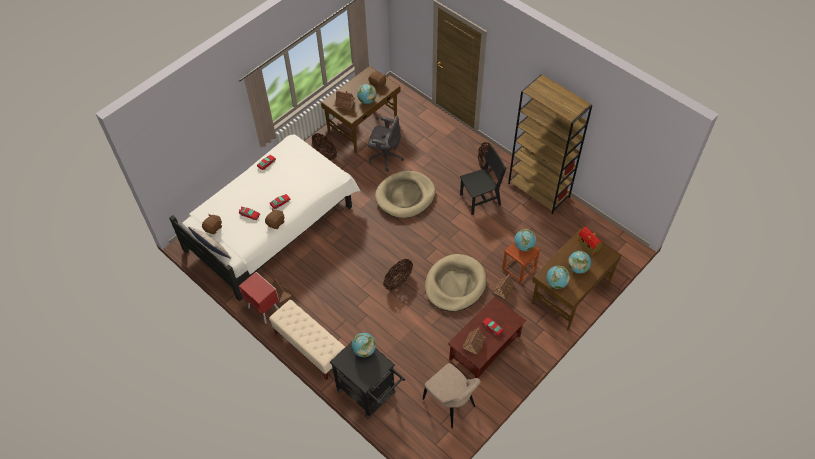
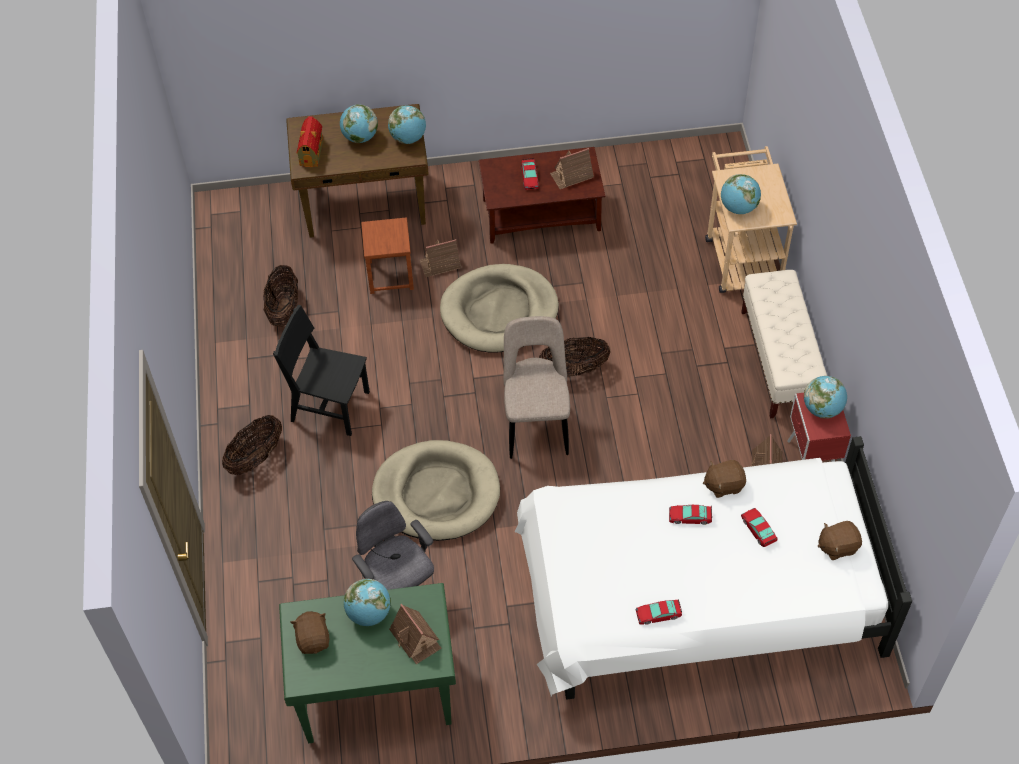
camera: 140 degrees left, 0 degrees up
(213, 252) = (862, 505): pillow -> none
(325, 153) = (495, 679): basket -> basket (284, 309)
(363, 126) = (375, 689): brown desk -> green desk
(370, 394) = (741, 255): black cart -> beige cart
(450, 404) = (647, 184): beige chair -> beige chair (536, 423)
(524, 246) = (377, 239): globe -> globe (822, 409)
(539, 190) = (230, 359): brown bookcase -> none

